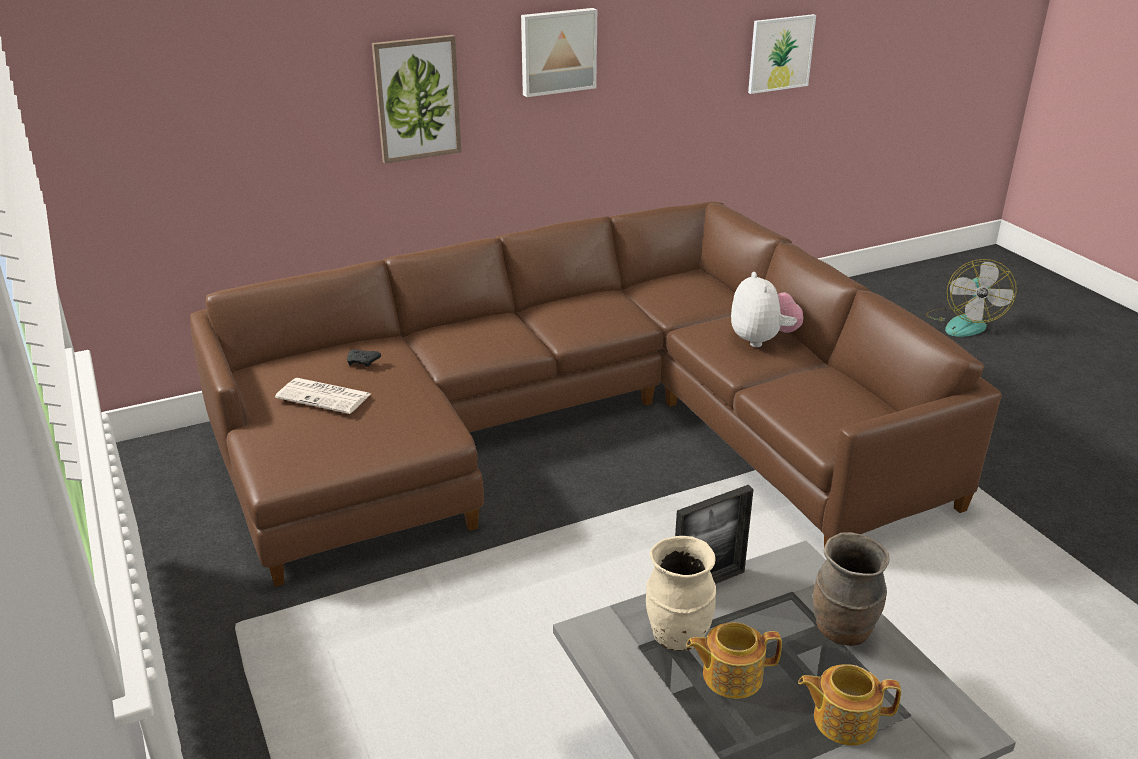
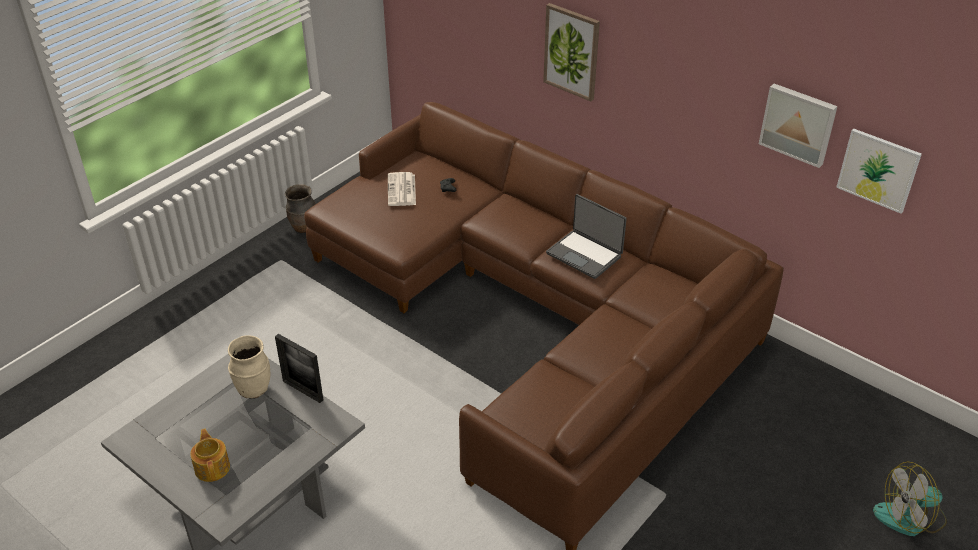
camera: 65 degrees right, 10 degrees up
(557, 51) = (672, 68): picture -> picture (798, 124)
(586, 312) = (585, 254): none -> laptop
(730, 675) = (230, 416): teapot -> none
(762, 340) = (612, 351): plush toy -> none
(843, 632) = (284, 455): brown vase -> brown vase (303, 227)

